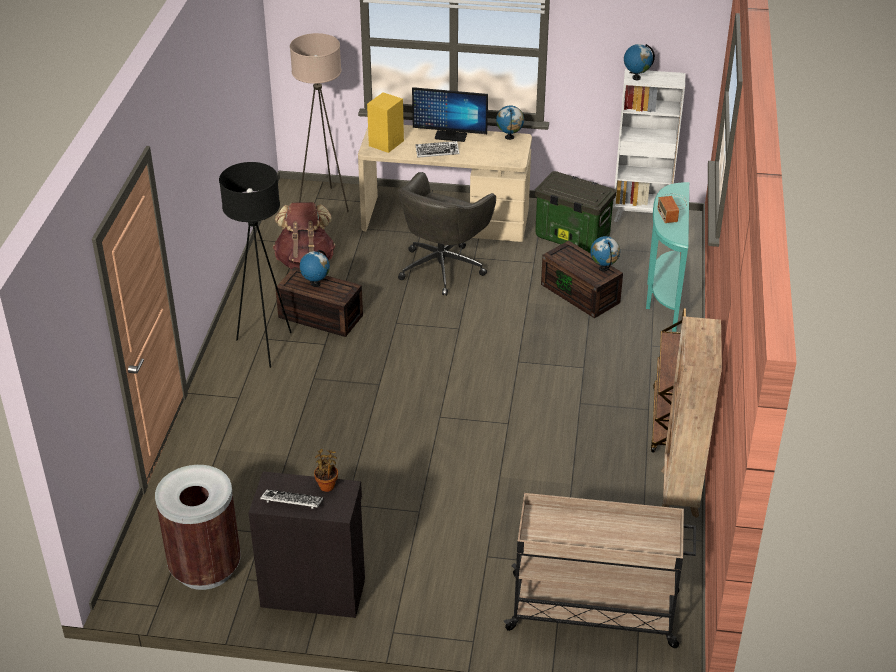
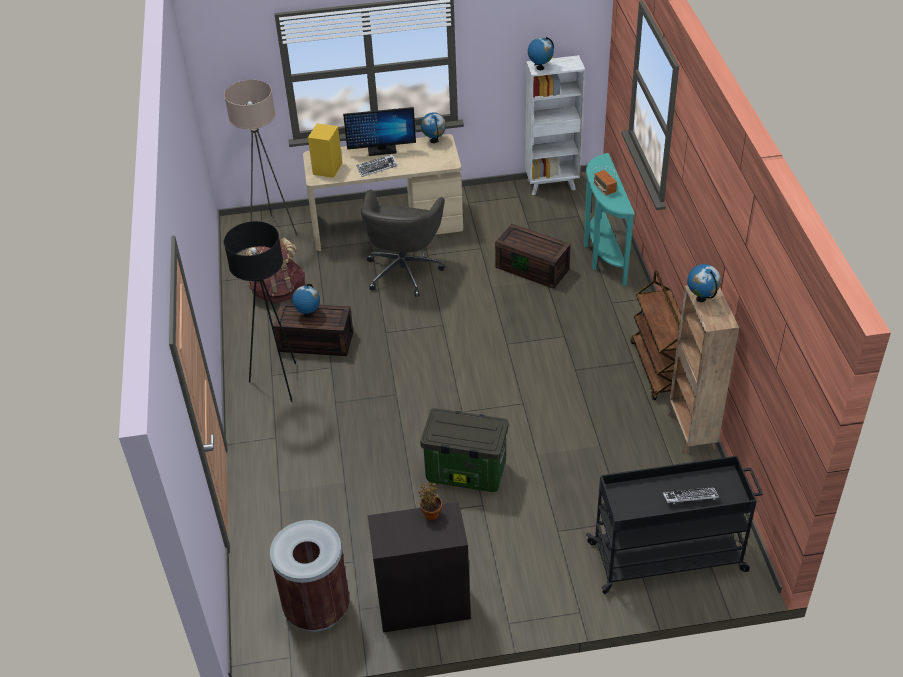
camera: 15 degrees left, 5 degrees up
(292, 502) = (407, 538): keyboard -> keyboard (690, 498)
(571, 237) = (502, 217): storage box -> storage box (465, 472)
(595, 611) = (668, 557): beige cart -> black cart
(603, 268) = (553, 243): globe -> globe (701, 298)

